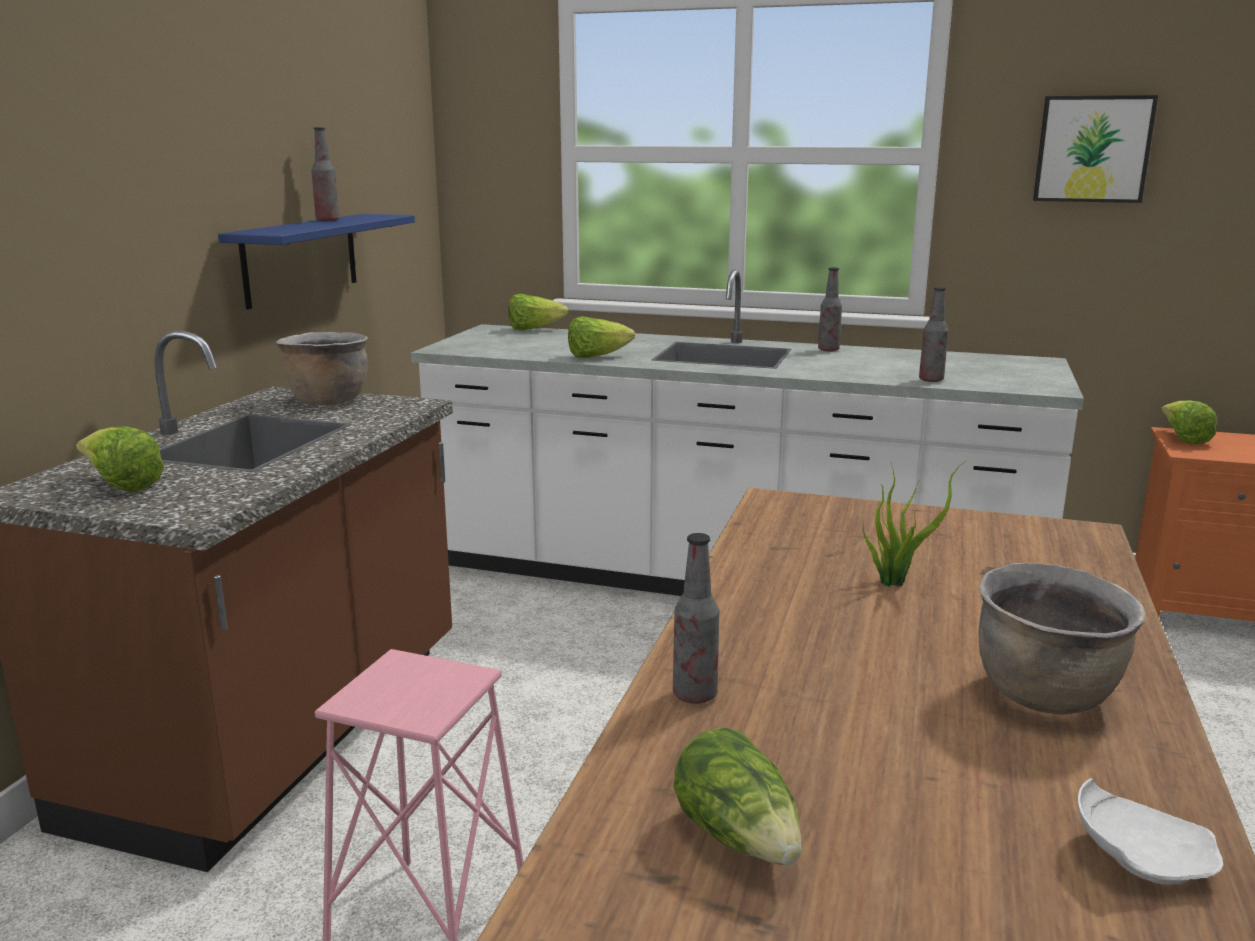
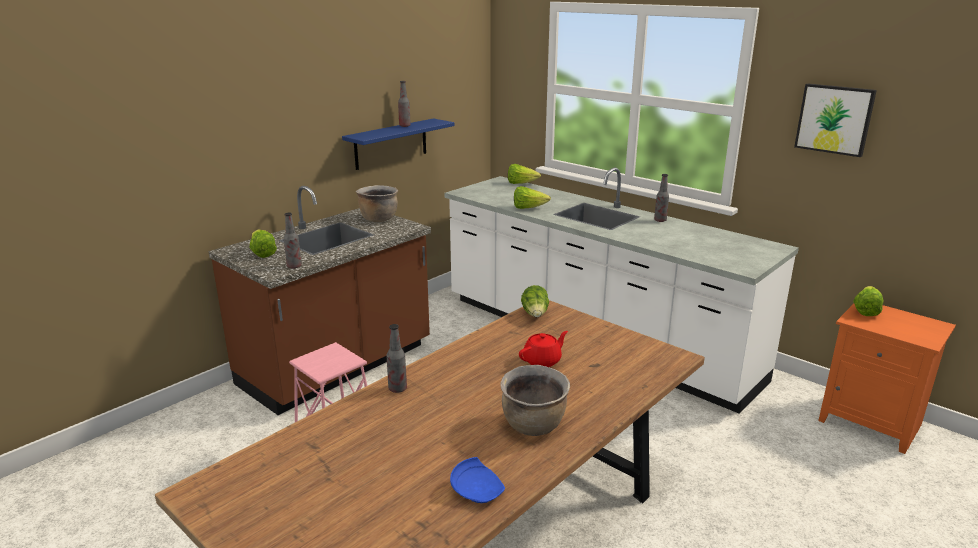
camera: 25 degrees right, 5 degrees up
(739, 837) = (352, 442): lettuce -> lettuce (535, 314)
(895, 581) = (542, 360): potted plant -> red teapot
(931, 380) = (685, 251): bottle -> bottle (294, 266)
(1139, 857) = (477, 490): white plate -> blue plate

